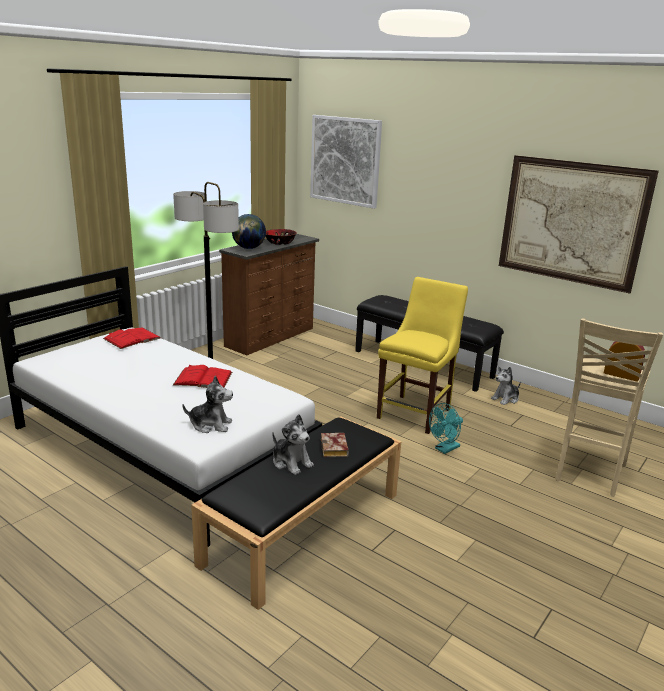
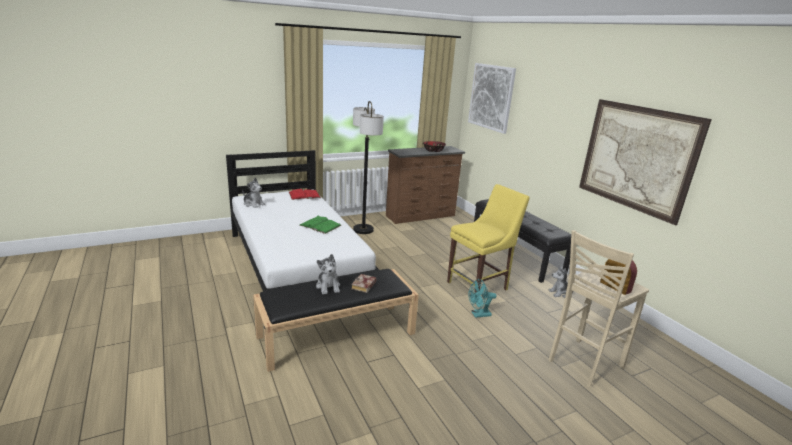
camera: 25 degrees right, 0 degrees up
(203, 378) = (320, 225): red book -> green book
(210, 425) = (296, 252): plush toy -> plush toy (253, 204)
(248, 248) = (407, 151): globe -> none

